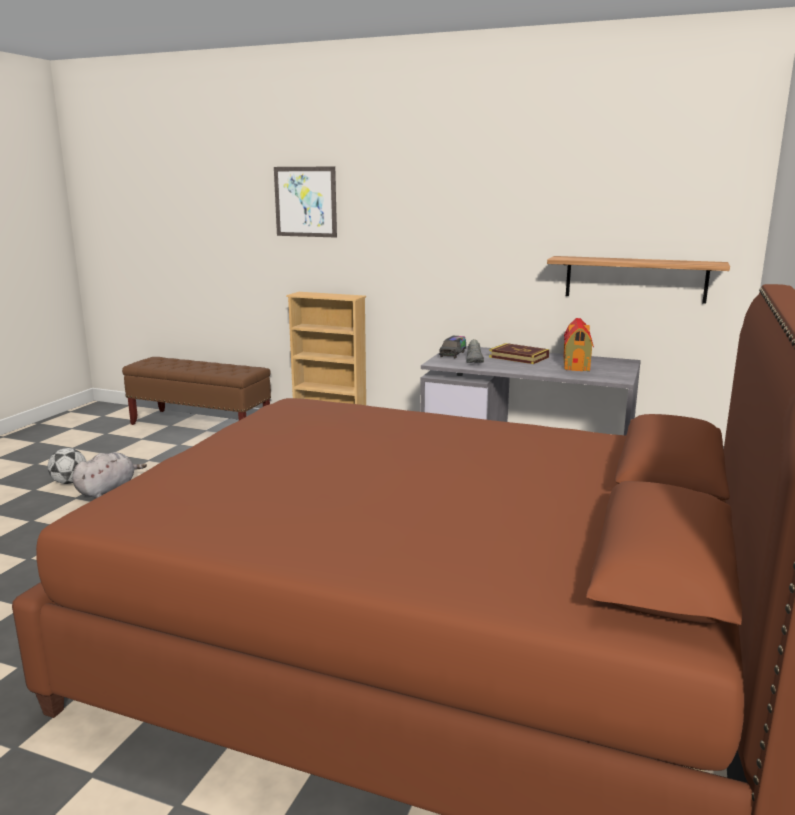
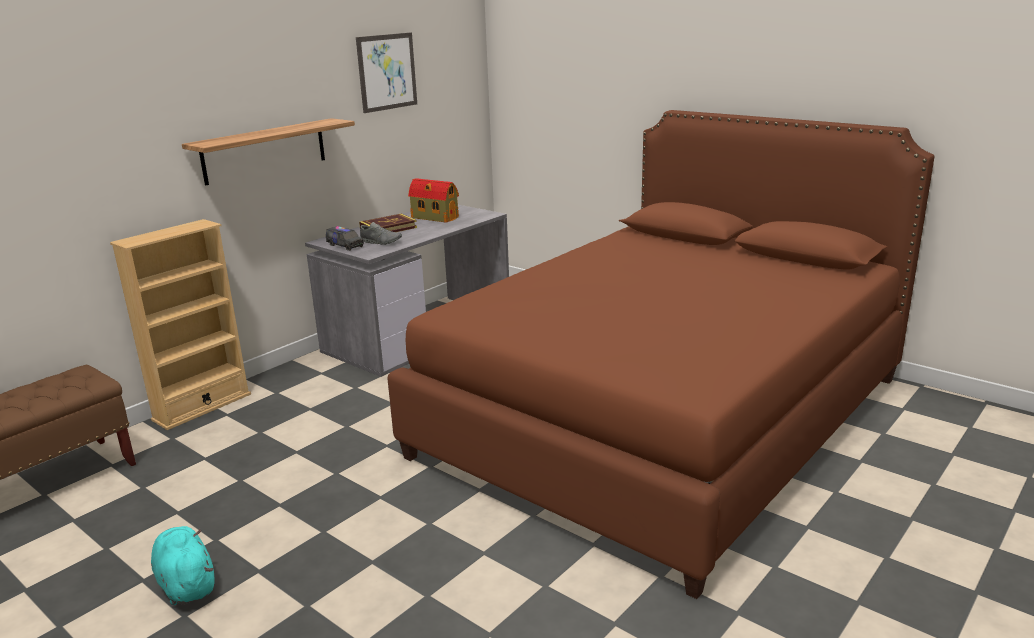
camera: 70 degrees left, 5 degrees up
(69, 482) = (110, 627): football -> none
(108, 490) = (186, 584): grey plush toy -> turquoise plush toy
(305, 202) = (92, 117): picture -> picture (387, 72)
(635, 279) = (426, 135): shelf -> shelf (265, 151)

